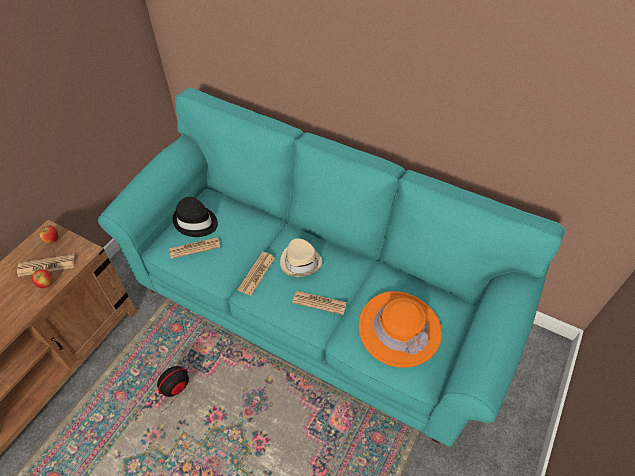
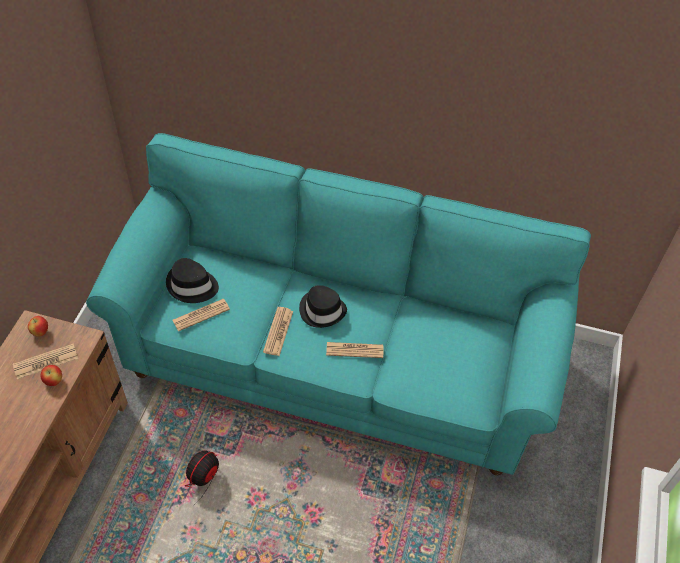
camera: 15 degrees left, 0 degrees up
(300, 261) = (322, 310): beige hat -> black hat
(399, 329) = (444, 362): orange hat -> none

